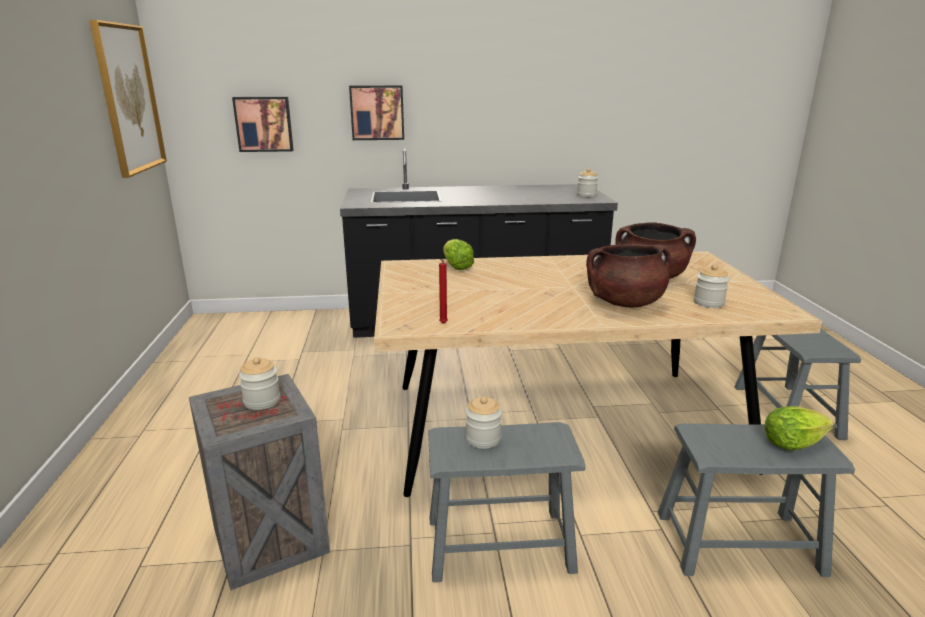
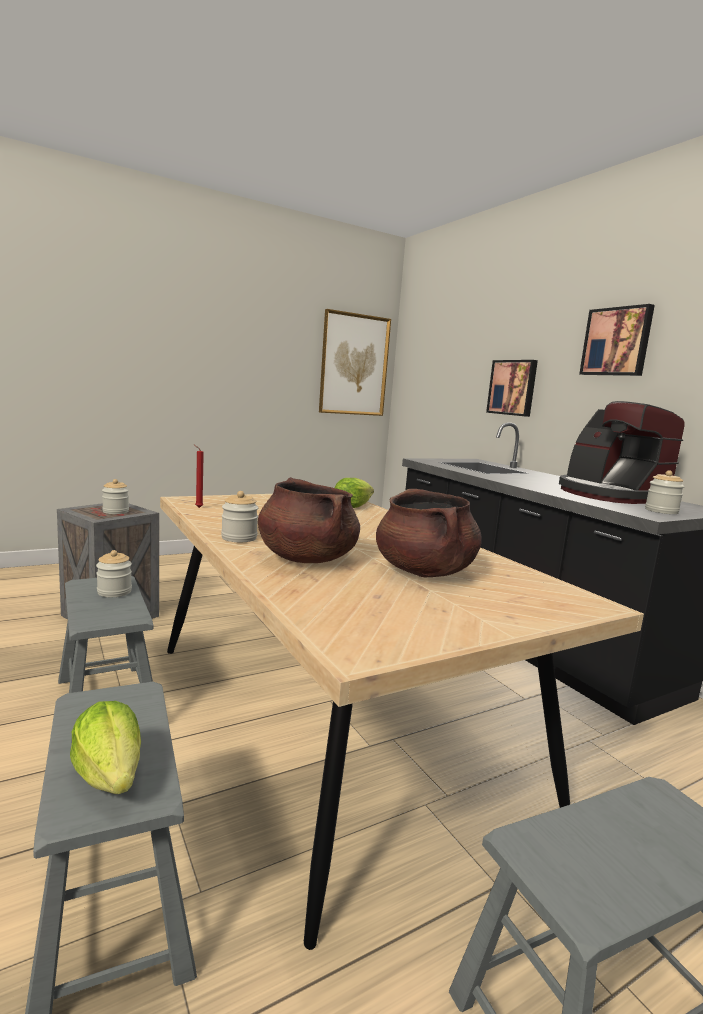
camera: 65 degrees right, 10 degrees down
(264, 124) = (439, 393): picture -> picture (617, 342)
(534, 193) = (609, 495): none -> coffee machine
(708, 303) = (350, 599): jar -> jar (239, 538)

